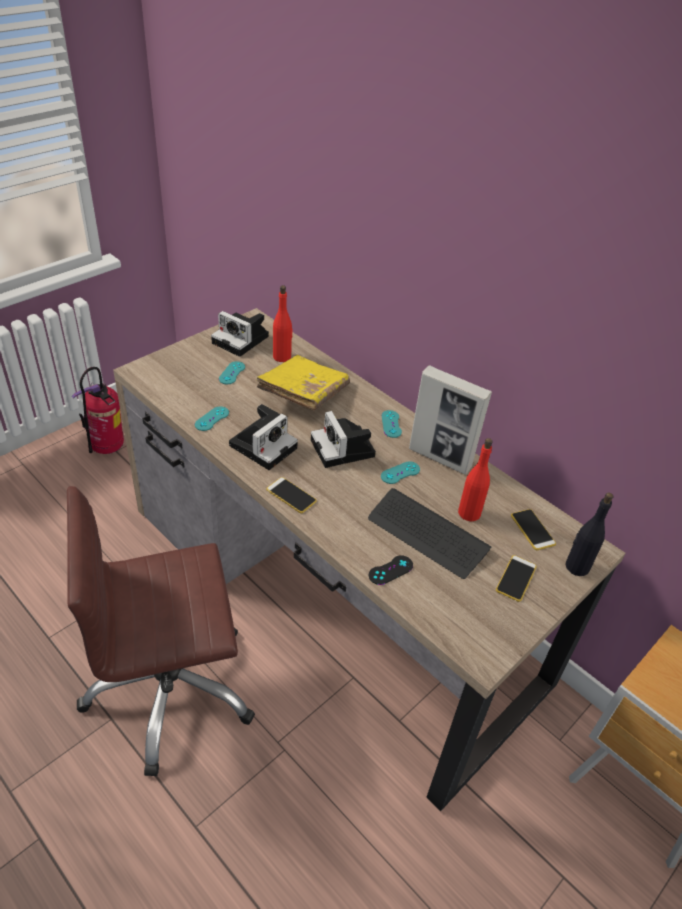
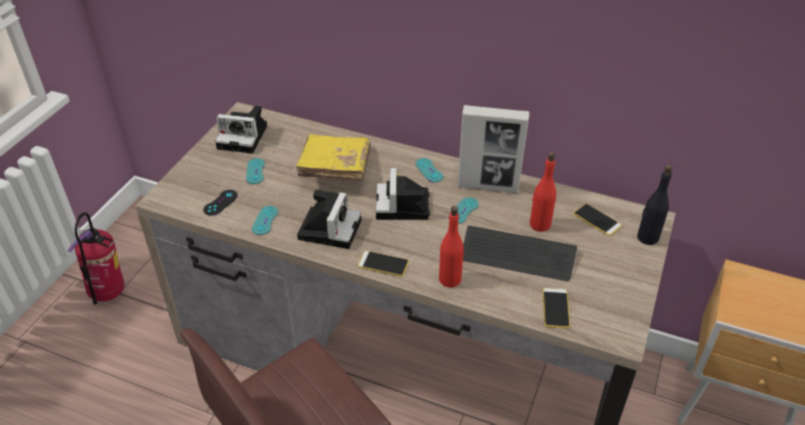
camera: 20 degrees left, 0 degrees up
(282, 357) = (292, 141): red bottle -> red bottle (450, 279)
(344, 450) = (403, 207): camera -> camera turned 45 degrees clockwise
(390, 570) = (507, 296): black game controller -> black game controller (220, 202)
(516, 578) = (608, 265): phone -> phone (555, 308)

